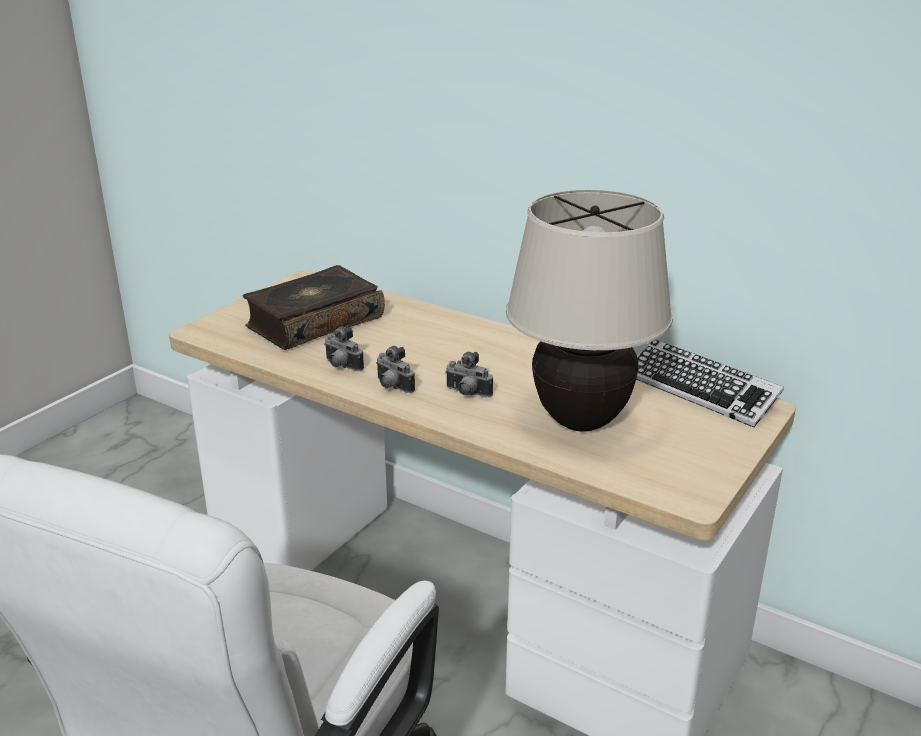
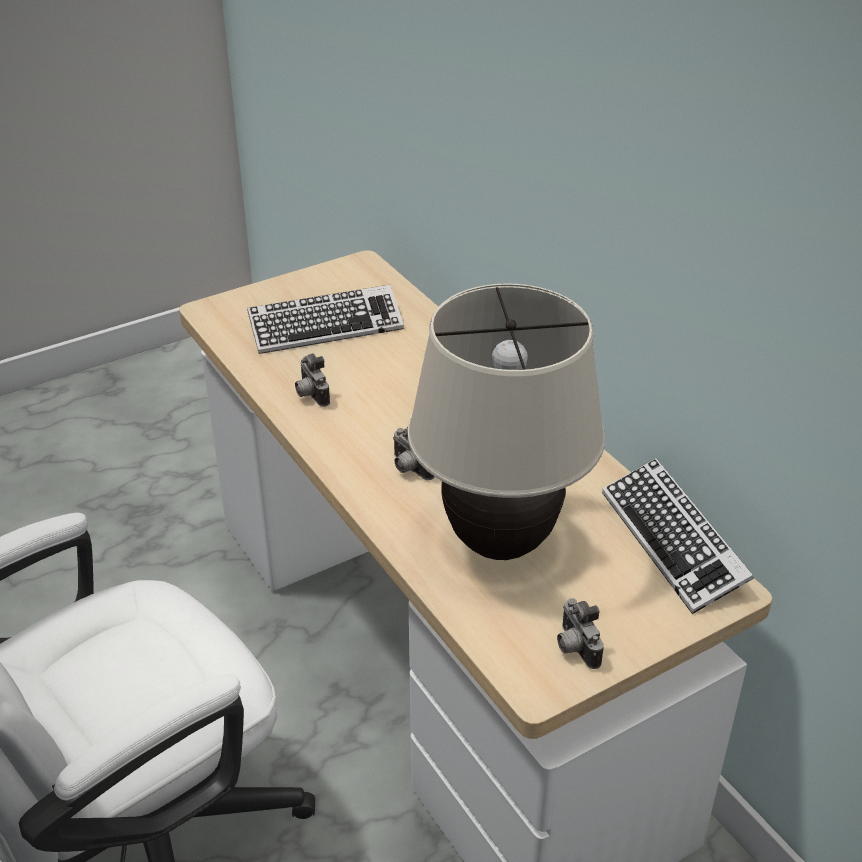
camera: 25 degrees right, 10 degrees up
(314, 322) = (326, 327): book -> keyboard
(392, 387) = (340, 437): camera -> camera (574, 648)

